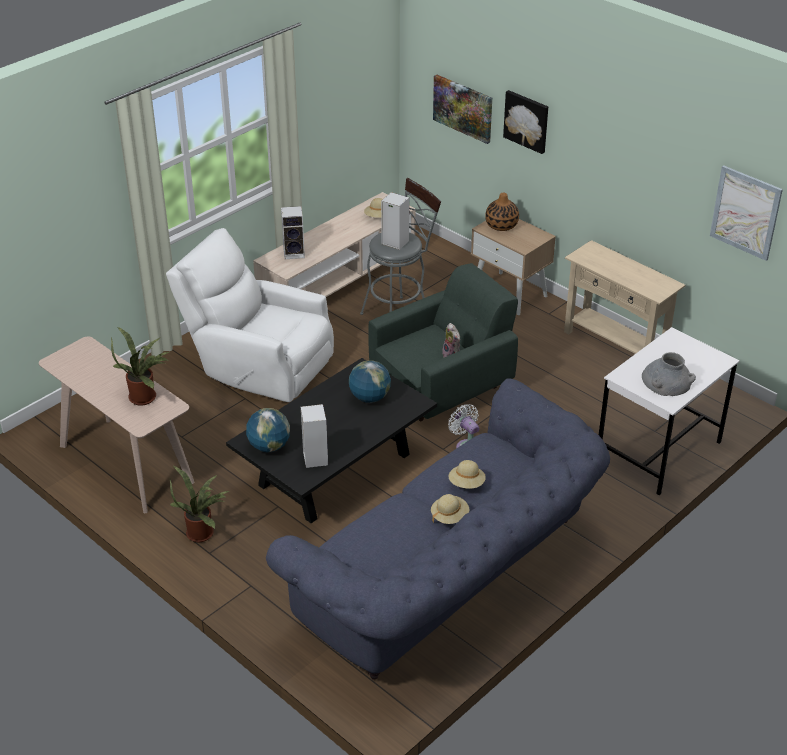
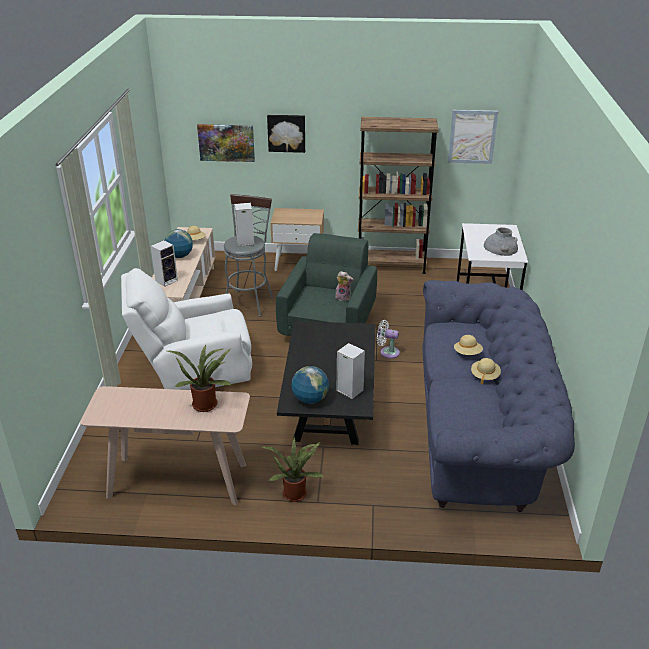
camera: 40 degrees left, 5 degrees down
(369, 397) = (332, 340): globe -> globe (179, 256)
(501, 225) = (285, 215): vase -> none
(614, 345) = (391, 265): beige console table -> brown bookcase

